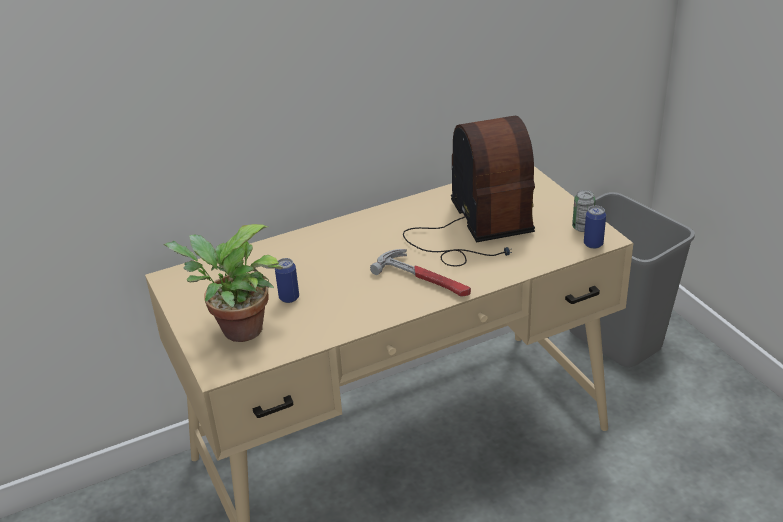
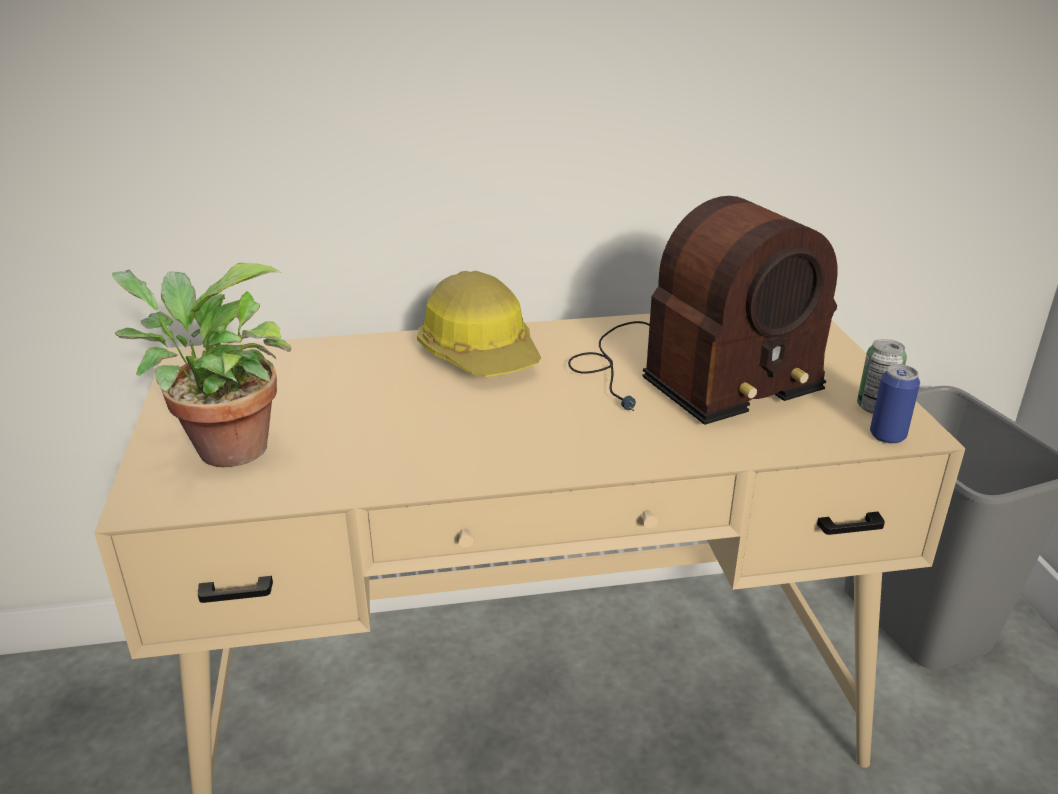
camera: 15 degrees right, 5 degrees down
(289, 297) = (337, 417): can -> none
(347, 237) = (481, 353): none -> hard hat
(424, 279) = (566, 433): hammer -> none
(475, 229) = (687, 377): radio -> radio turned 60 degrees clockwise

